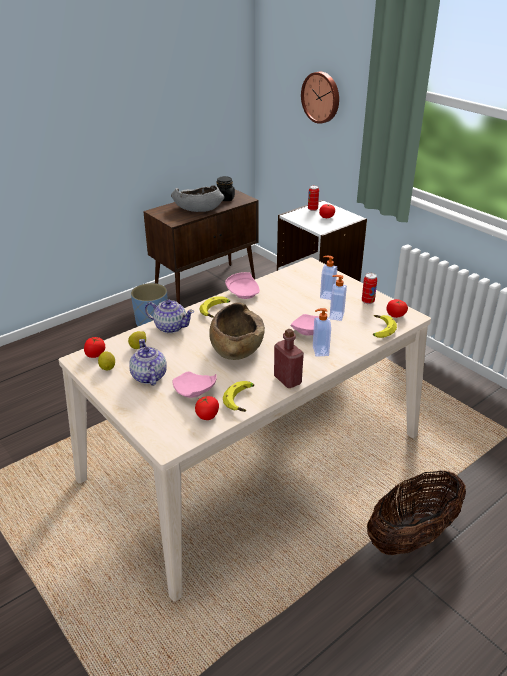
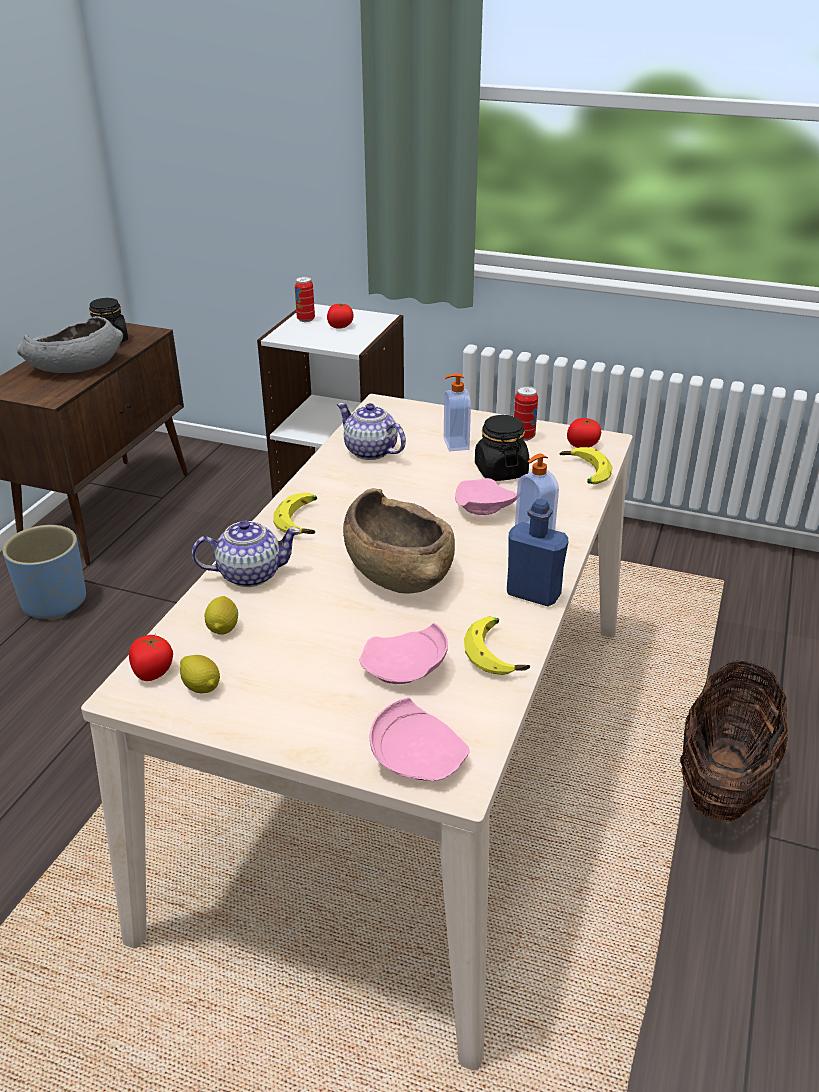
camera: 30 degrees left, 0 degrees up
(148, 377) = (298, 675): teapot -> teapot (371, 452)
(207, 416) = (469, 701): tomato -> none
(244, 292) = (319, 477): pink plate -> pink plate (418, 757)
(287, 380) = (533, 594): red bottle -> blue bottle
(321, 97) = (256, 125): wall clock -> none
(336, 315) = (500, 471): soap dispenser -> black jar

